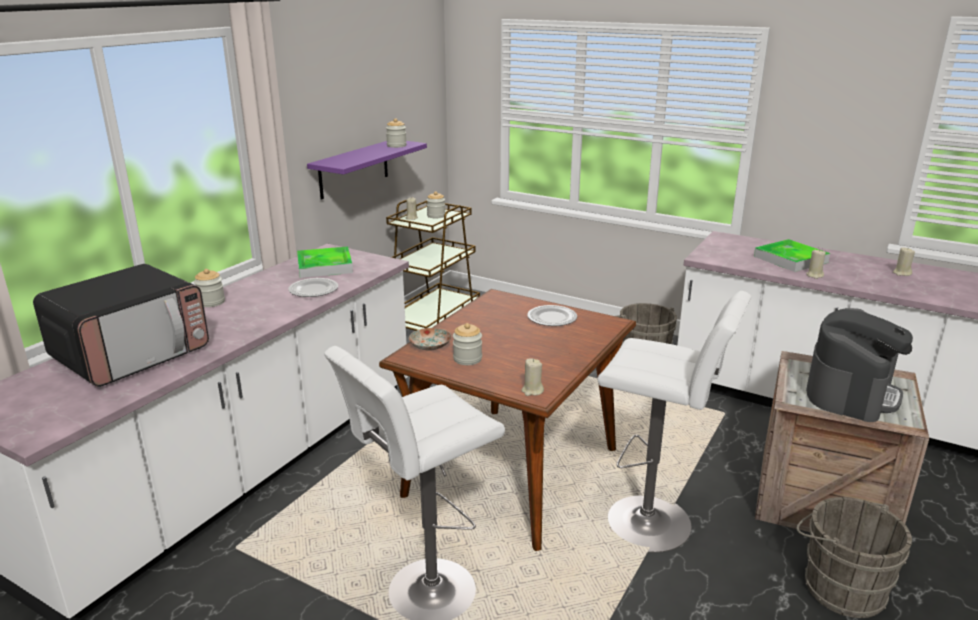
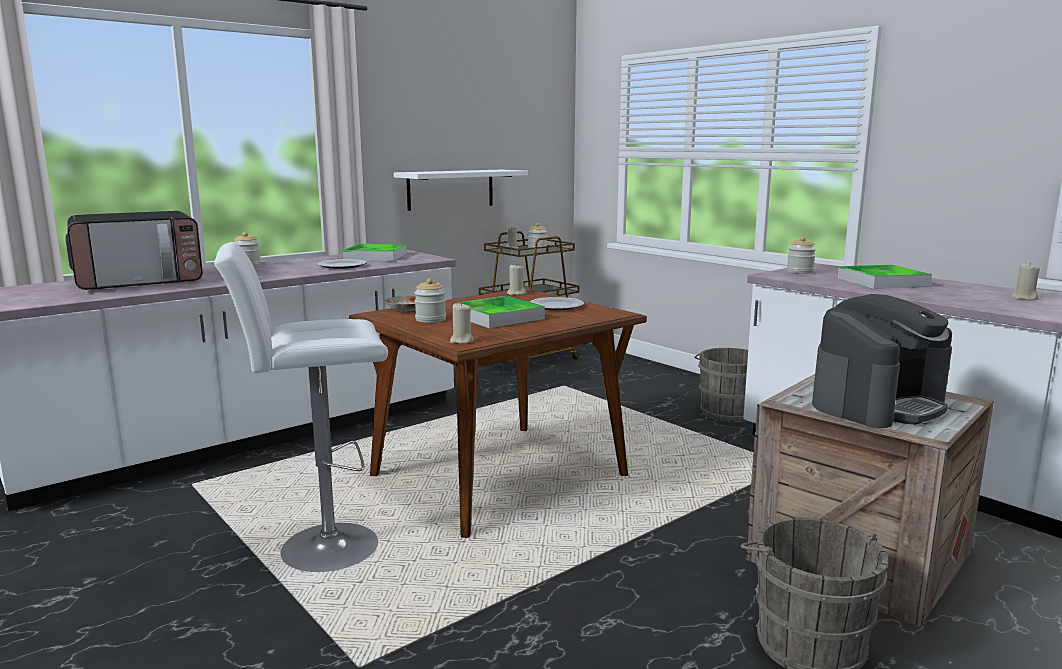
camera: 20 degrees right, 10 degrees down
(354, 169) = (451, 189): purple shelf -> white shelf
(396, 145) = (495, 170): jar -> jar (800, 271)
(522, 345) = (498, 317): none -> tray
(653, 523) = (615, 540): white stool -> none
(814, 275) = (896, 292): beige candle -> beige candle (516, 293)

